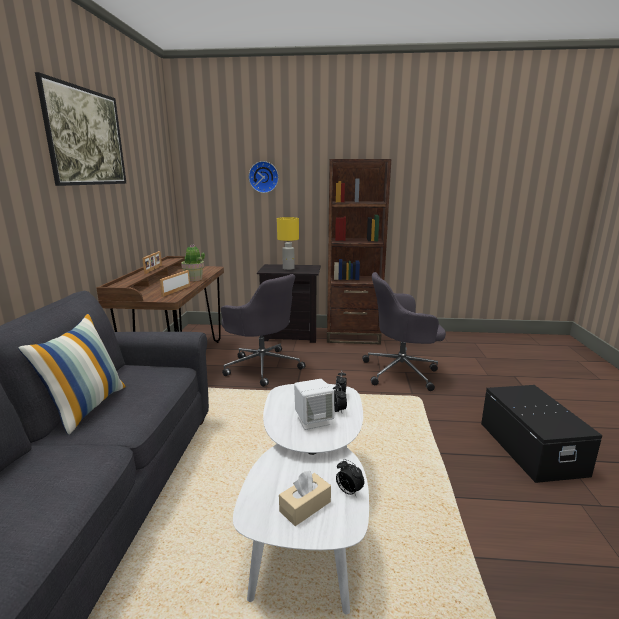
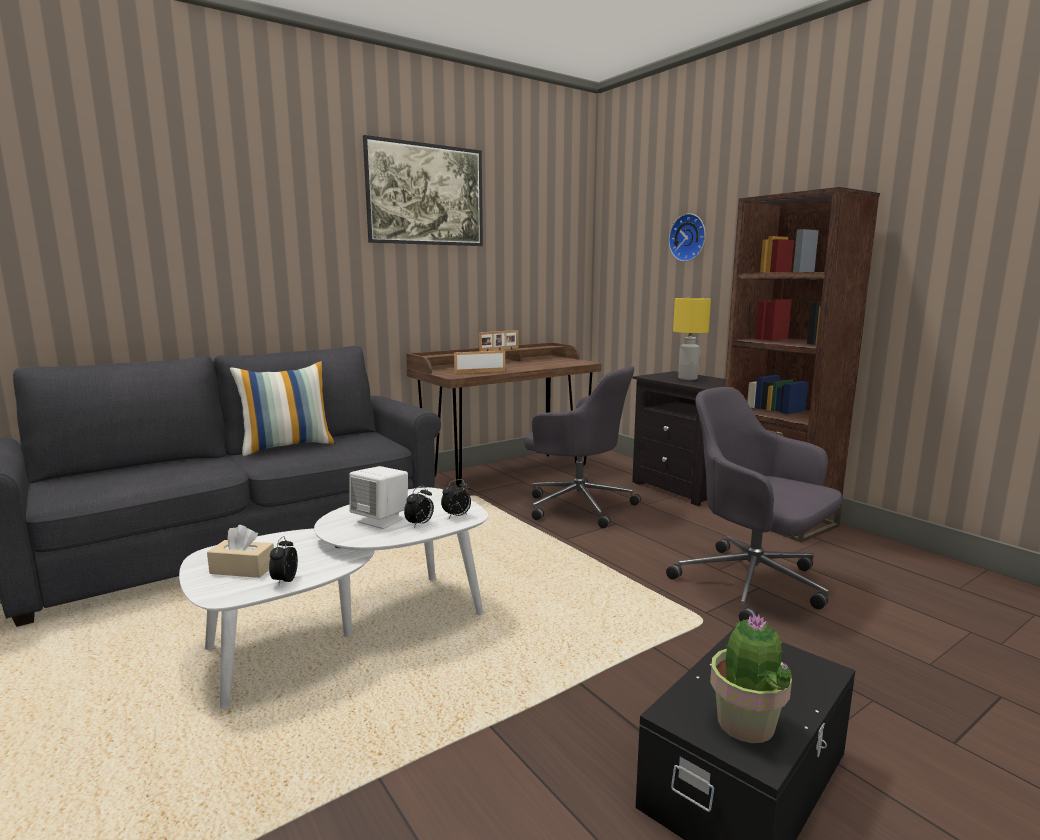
camera: 50 degrees right, 5 degrees down
(194, 279) = (529, 367): potted plant -> potted plant (745, 724)
(262, 366) = (578, 505): grey office chair -> grey office chair turned 60 degrees counterclockwise

